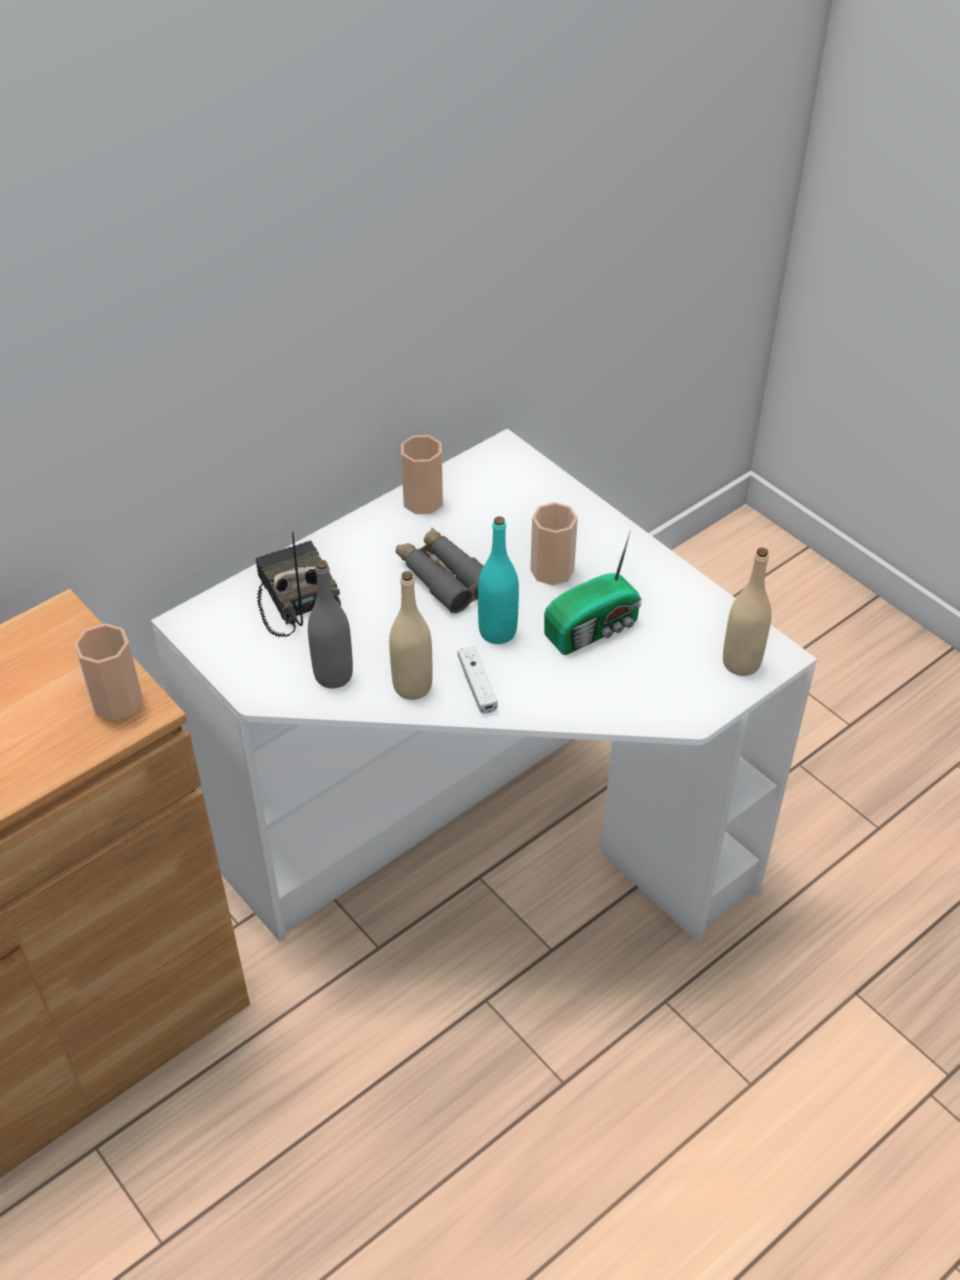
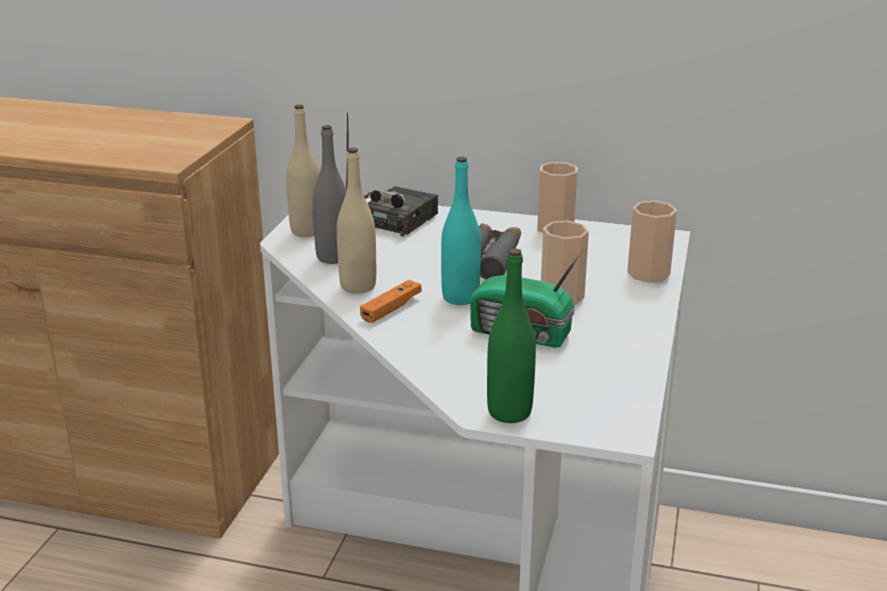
camera: 55 degrees right, 20 degrees down
(117, 701) = (166, 154): cup -> cup (648, 273)
(477, 685) = (391, 308): white game controller -> orange game controller
(705, 701) = (509, 412): none -> green bottle
(741, 663) = (584, 415): beige bottle -> beige bottle (306, 231)

